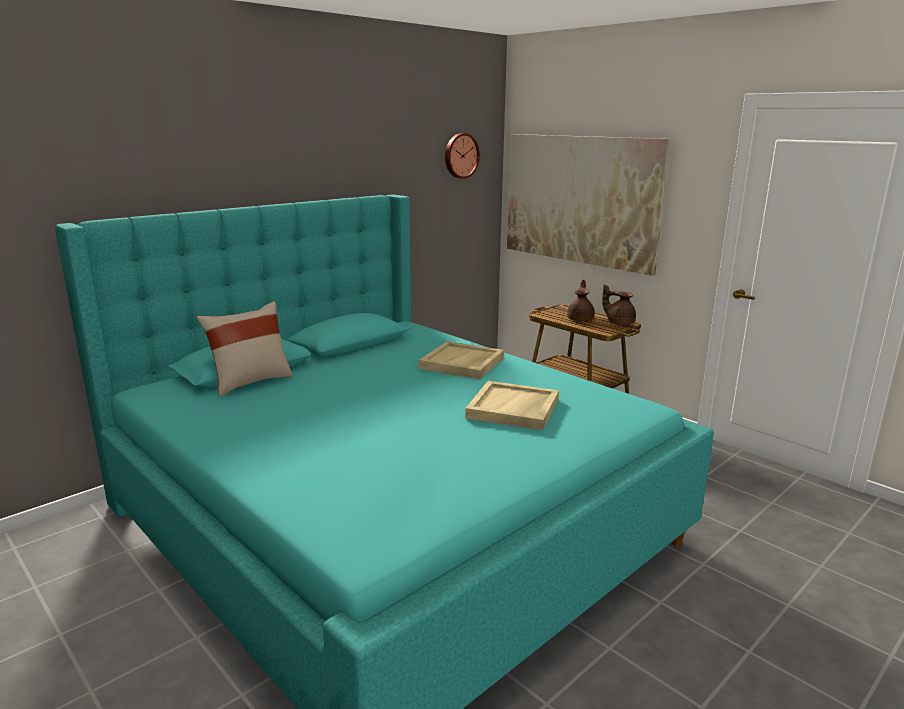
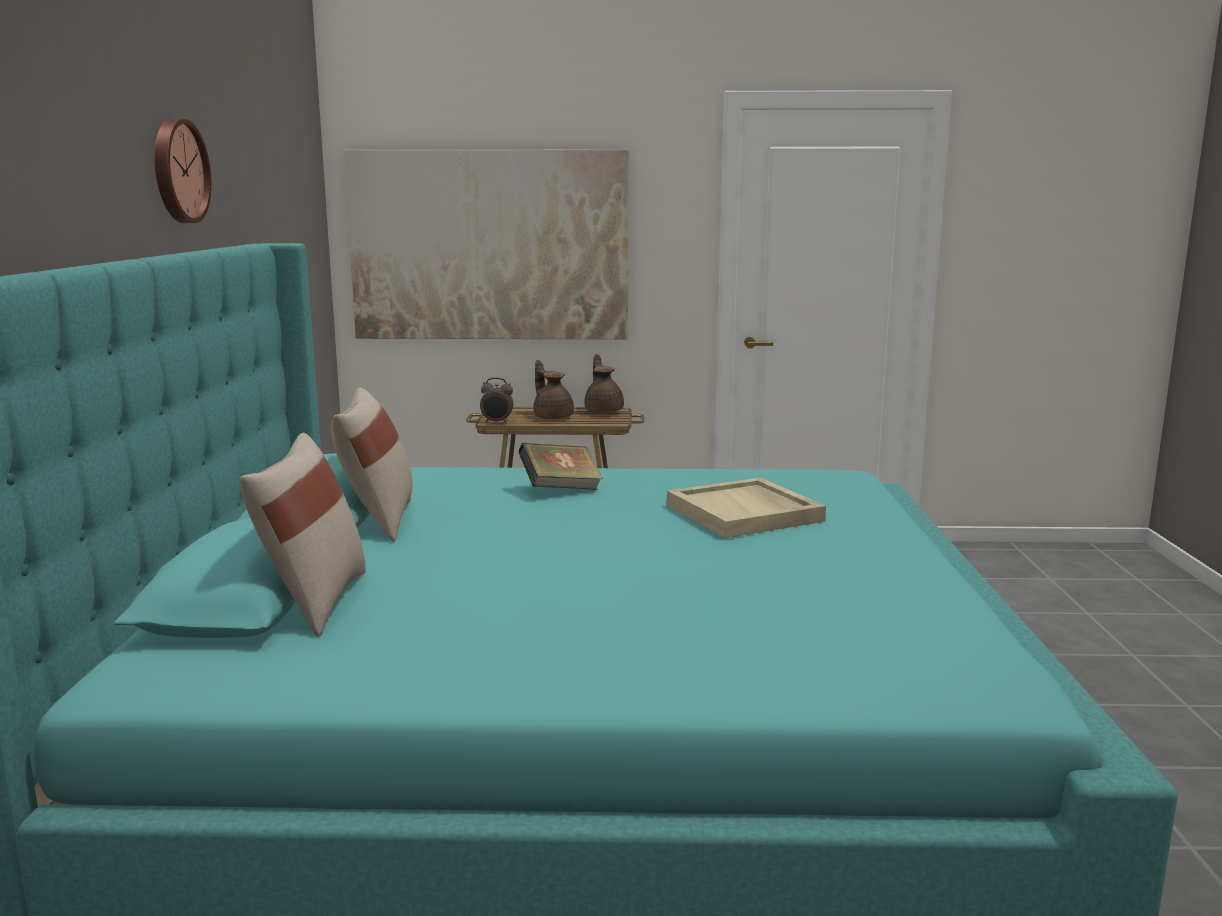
camera: 45 degrees left, 5 degrees down
(353, 354) = (377, 521): none -> beige pillow
(460, 156) = (295, 182): wall clock -> wall clock (178, 171)
(462, 363) = (561, 489): beige tray -> book
(540, 315) = (497, 422): none -> alarm clock
(619, 322) = (604, 411): brown teapot -> brown teapot turned 90 degrees clockwise

